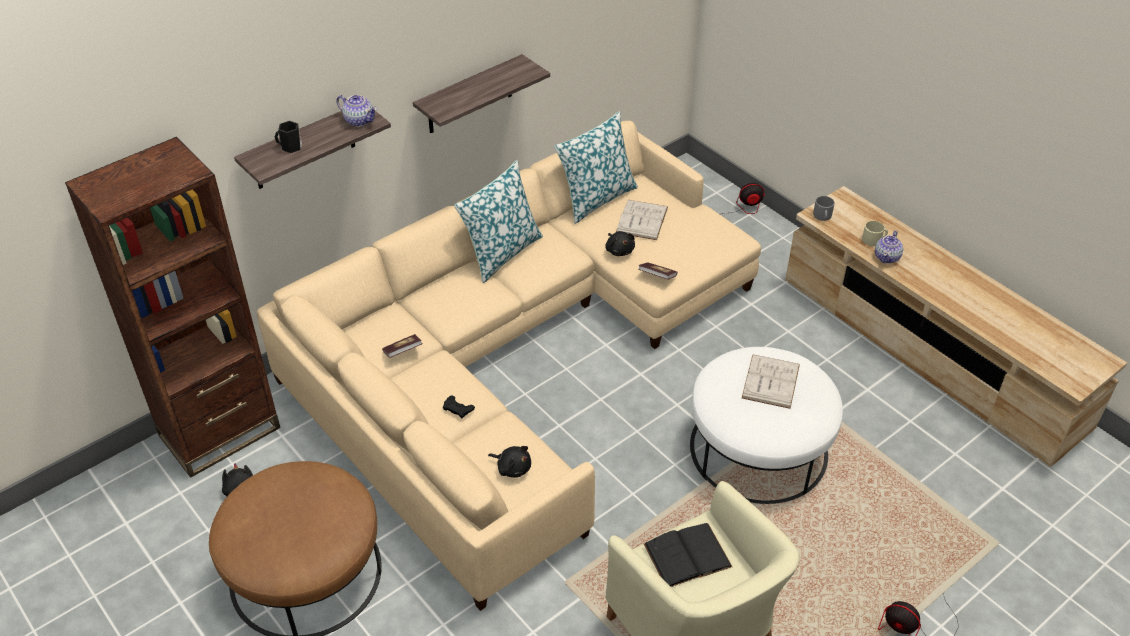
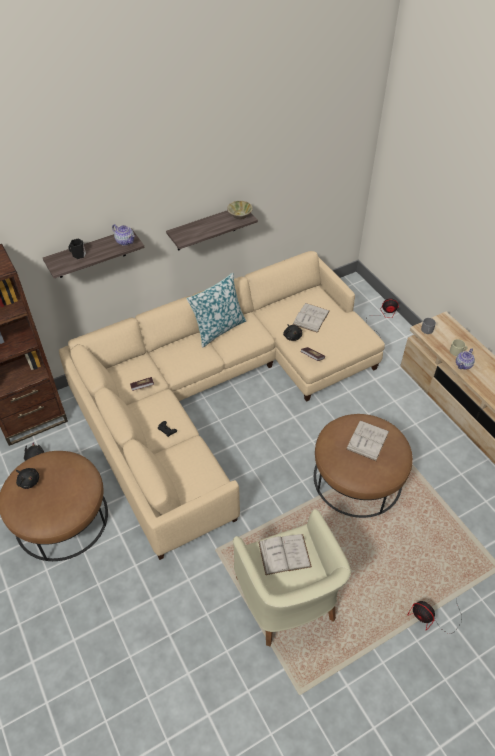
camera: 10 degrees right, 5 degrees up
(512, 468) = (191, 474): black plush toy -> black plush toy (28, 481)
(521, 69) = (239, 215): none -> beige bowl
(596, 198) = (286, 299): pillow -> none
(687, 555) = (284, 554): black book -> white book
(758, 449) = (357, 479): white ottoman -> brown ottoman

